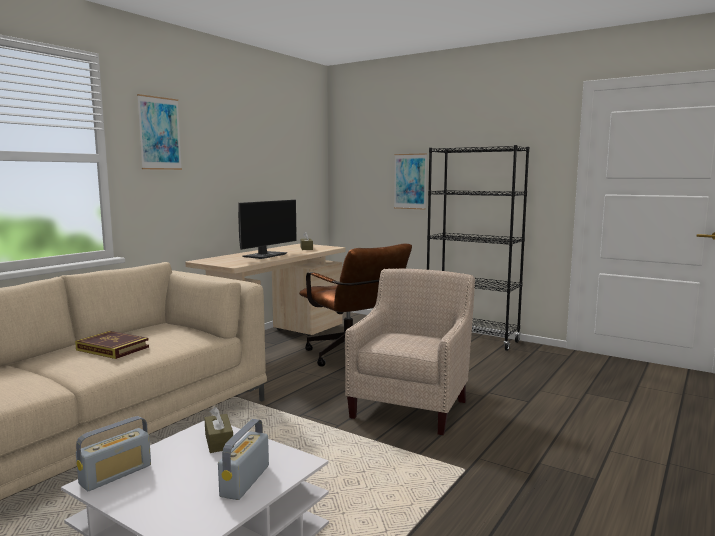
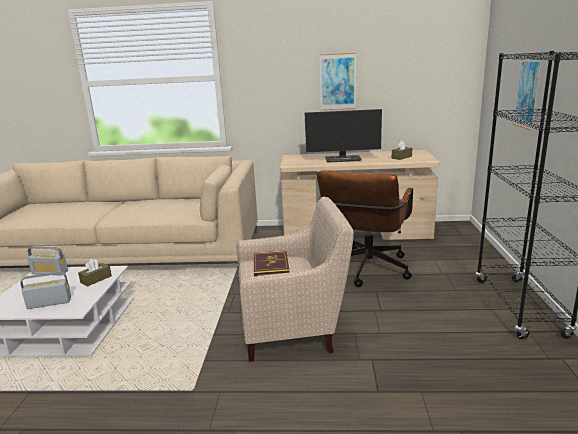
camera: 60 degrees right, 10 degrees up
(112, 348) = (150, 207): book -> book (271, 268)
(159, 133) = (264, 54): picture -> picture (338, 82)

